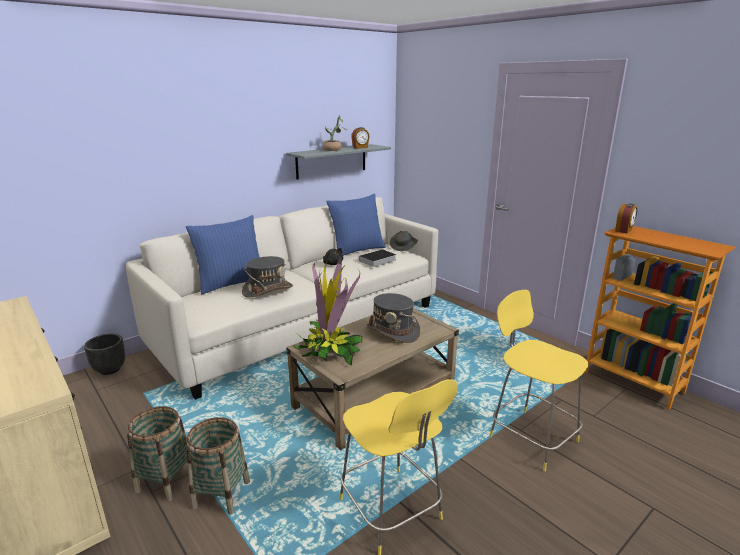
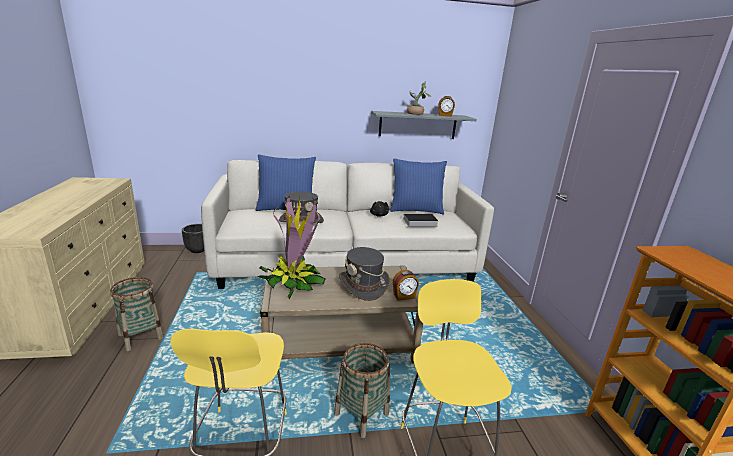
camera: 30 degrees right, 0 degrees up
(221, 494) = (157, 363): basket -> basket (361, 414)
(403, 247) = (461, 218): grey hat -> none
(624, 230) = (671, 252): alarm clock -> alarm clock (404, 296)

